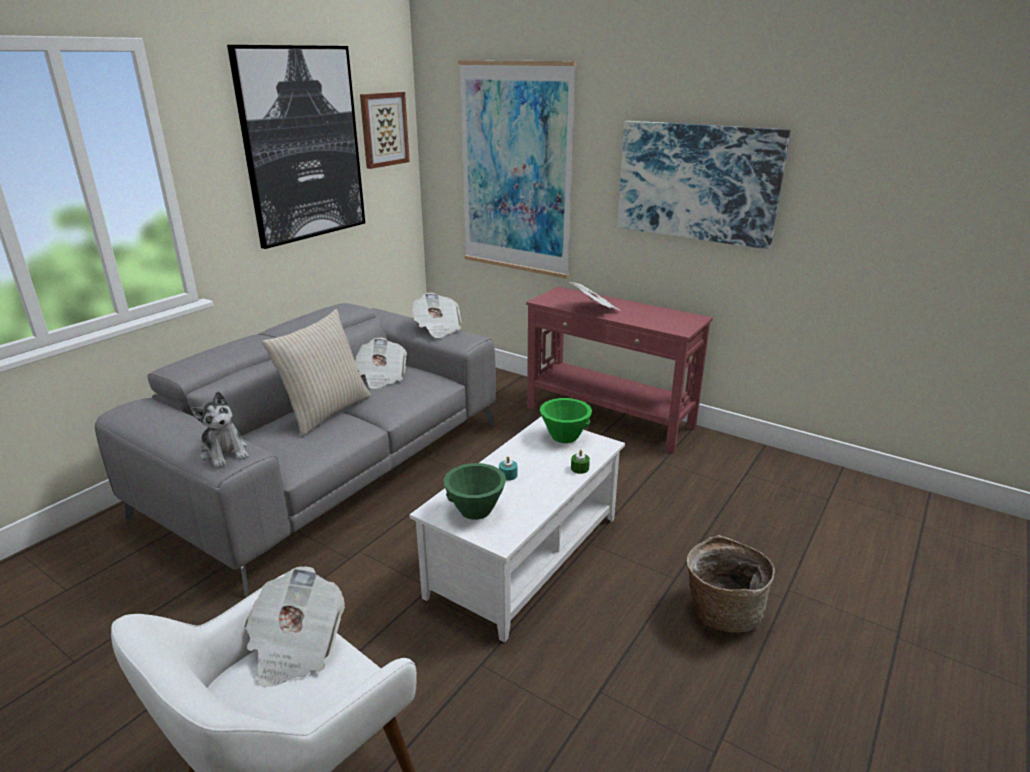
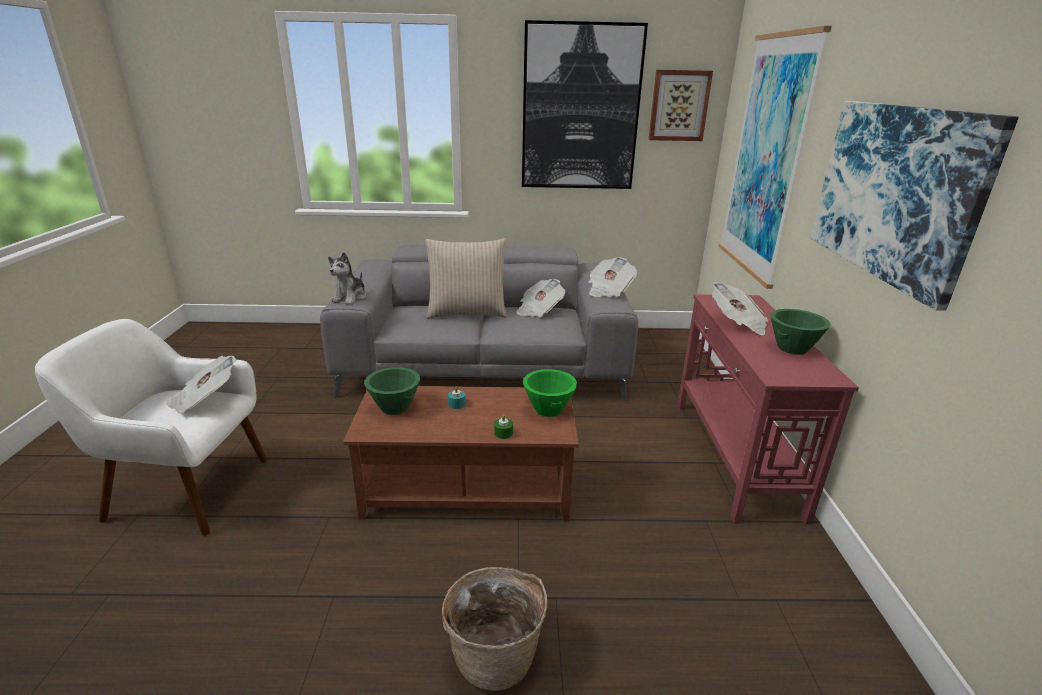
camera: 55 degrees right, 0 degrees up
(524, 555) = (468, 488): white coffee table -> brown coffee table
(648, 311) = (791, 348): none -> green bowl

